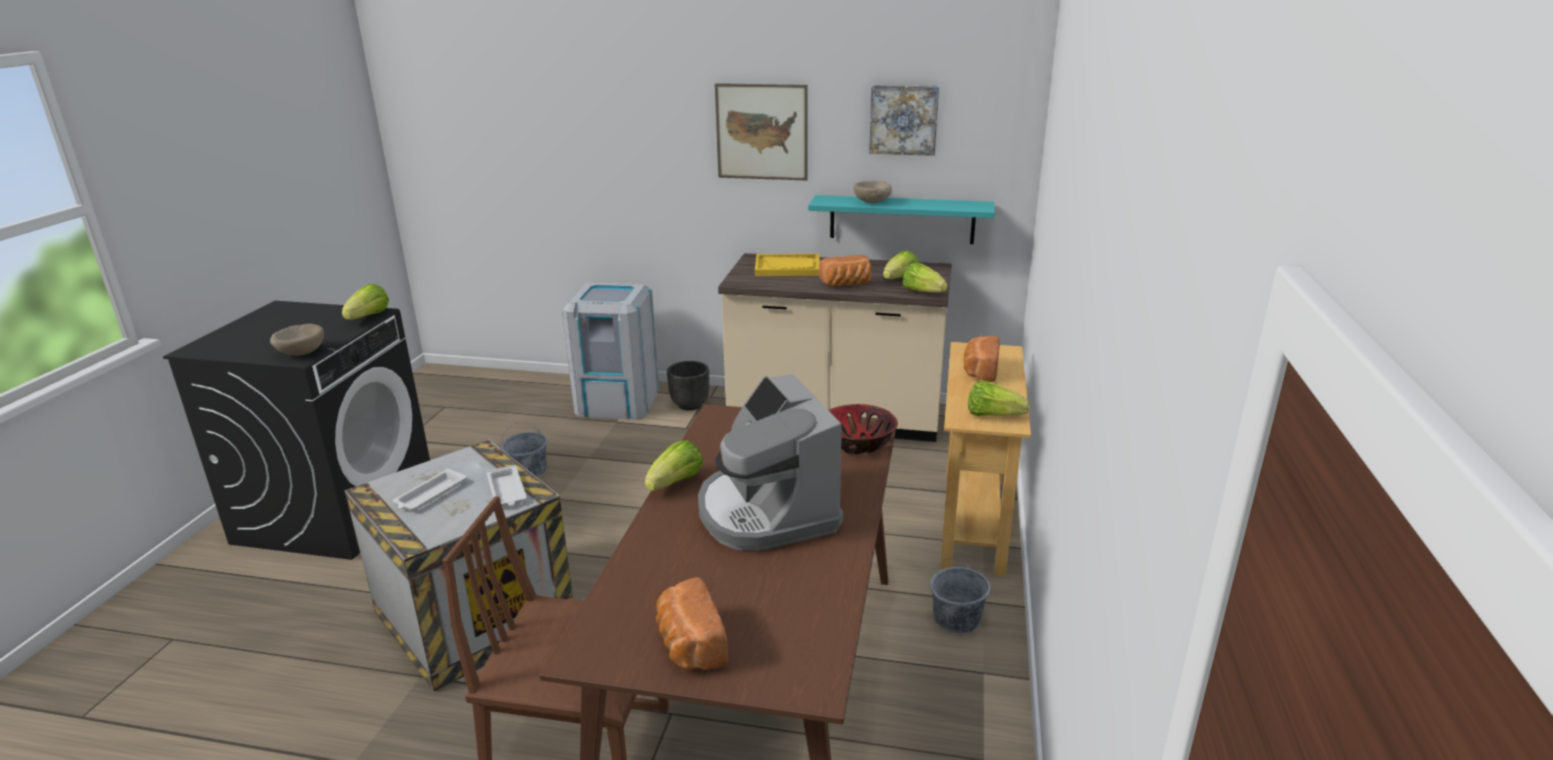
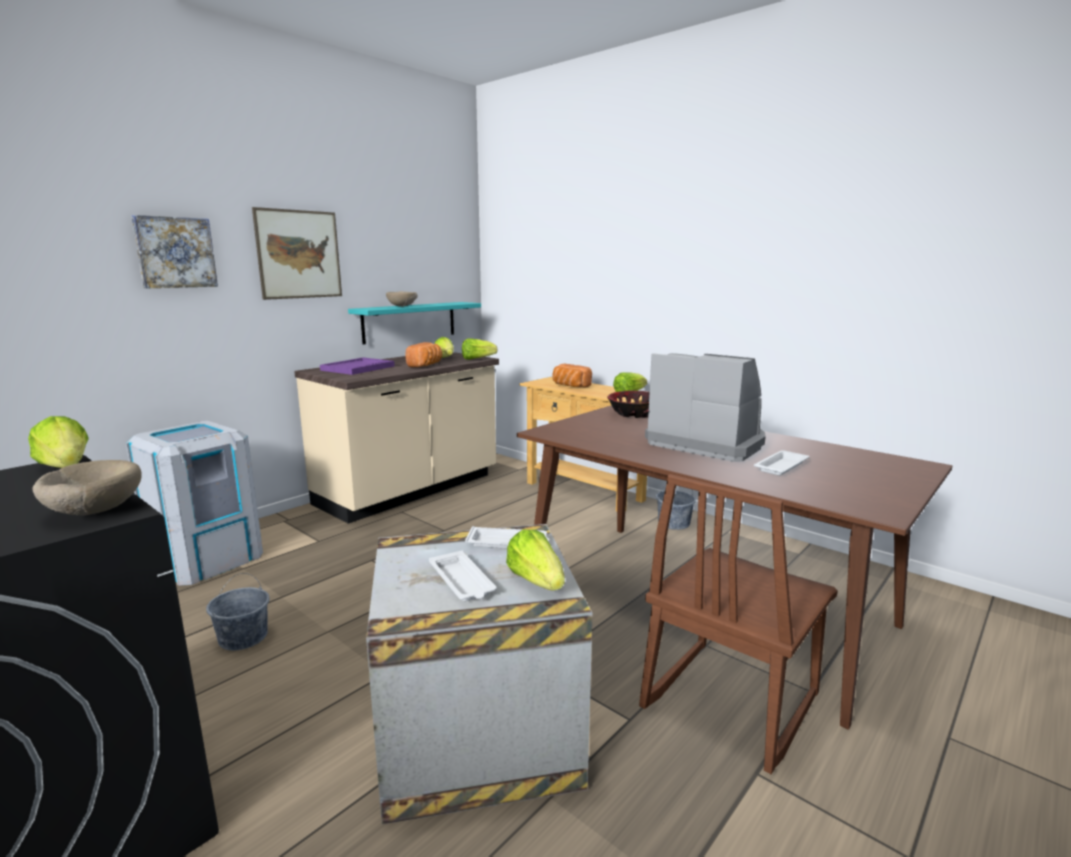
camera: 60 degrees left, 10 degrees down
(676, 483) = (640, 456): lettuce -> lettuce (536, 581)
(689, 645) = (872, 483): bread -> none
(690, 405) = (284, 530): black planter -> none
(710, 574) = (782, 466): none -> white tray
(766, 511) = (706, 443): coffee machine -> coffee machine turned 150 degrees counterclockwise
(788, 267) = (358, 368): yellow tray -> purple tray
(903, 119) = (403, 243): picture -> picture (175, 252)

